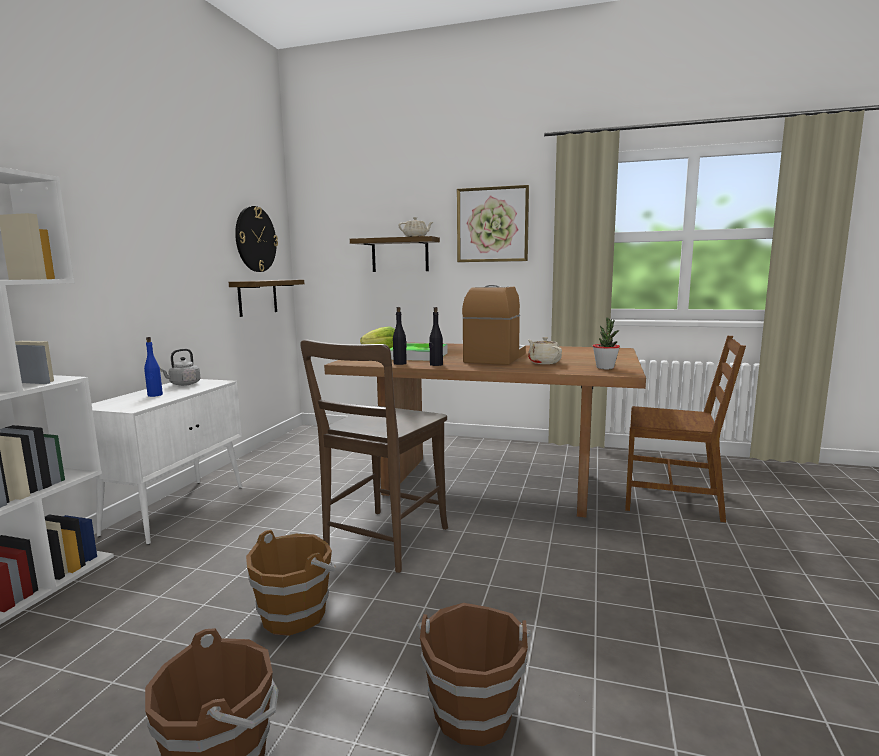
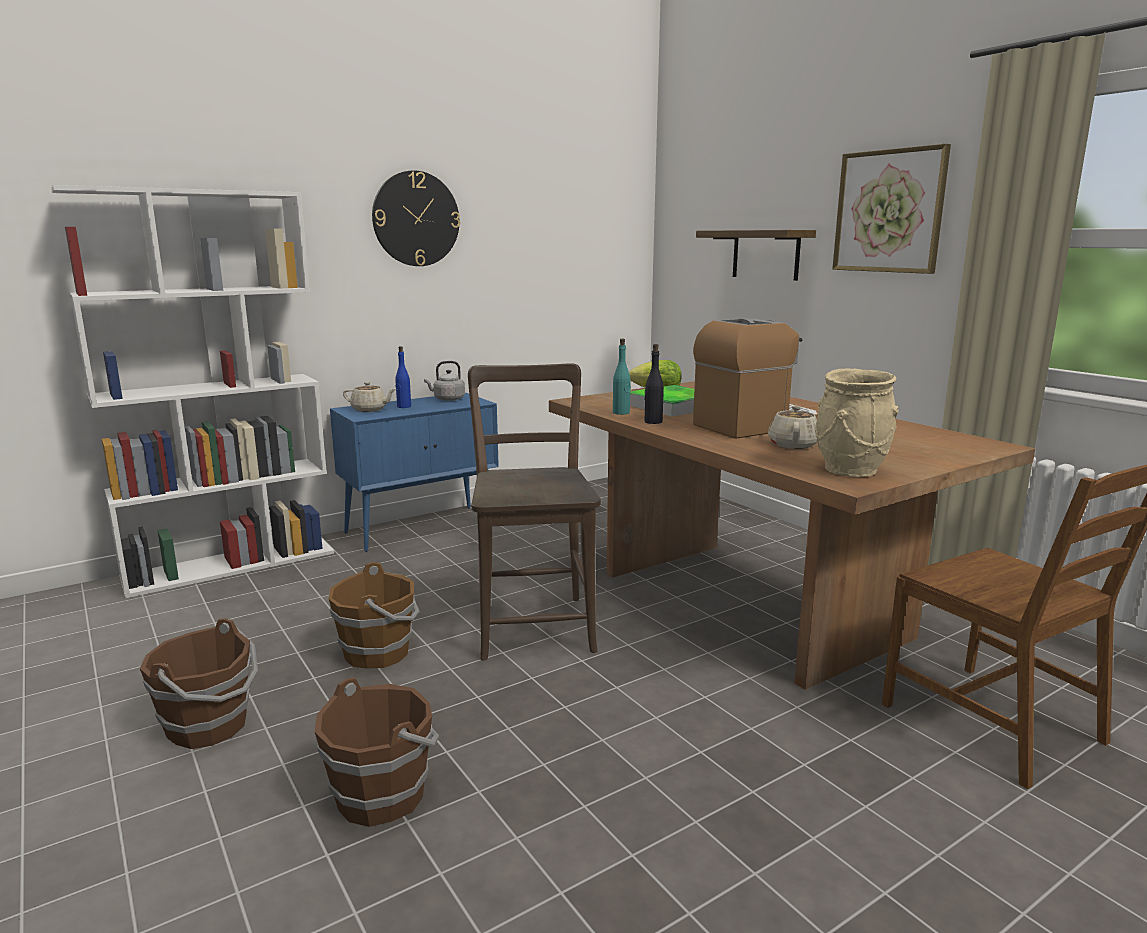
camera: 40 degrees right, 5 degrees up
(177, 509) = (422, 527): white cabinet -> blue cabinet
(255, 239) = (589, 231): wall clock -> wall clock (416, 219)
(257, 297) = (585, 304): shelf -> none
(383, 542) = (533, 622): brown chair -> brown chair turned 105 degrees clockwise
(400, 363) = (621, 413): black bottle -> turquoise bottle
(416, 237) = (778, 229): beige teapot -> beige teapot (370, 409)
(605, 368) = (849, 470): potted plant -> beige vase

